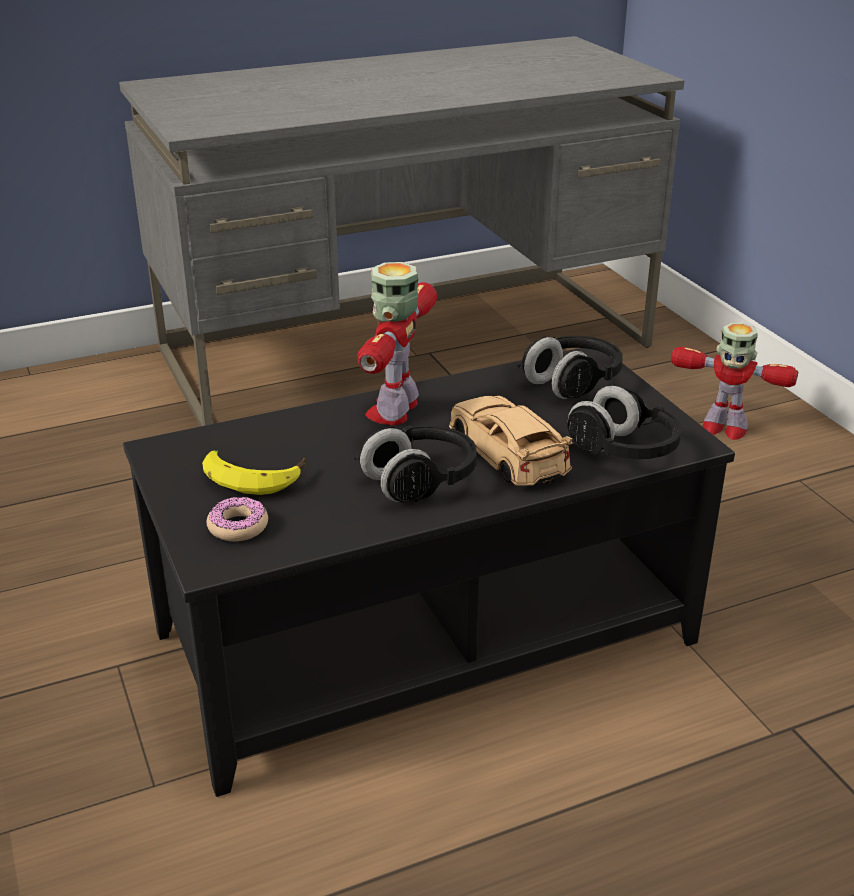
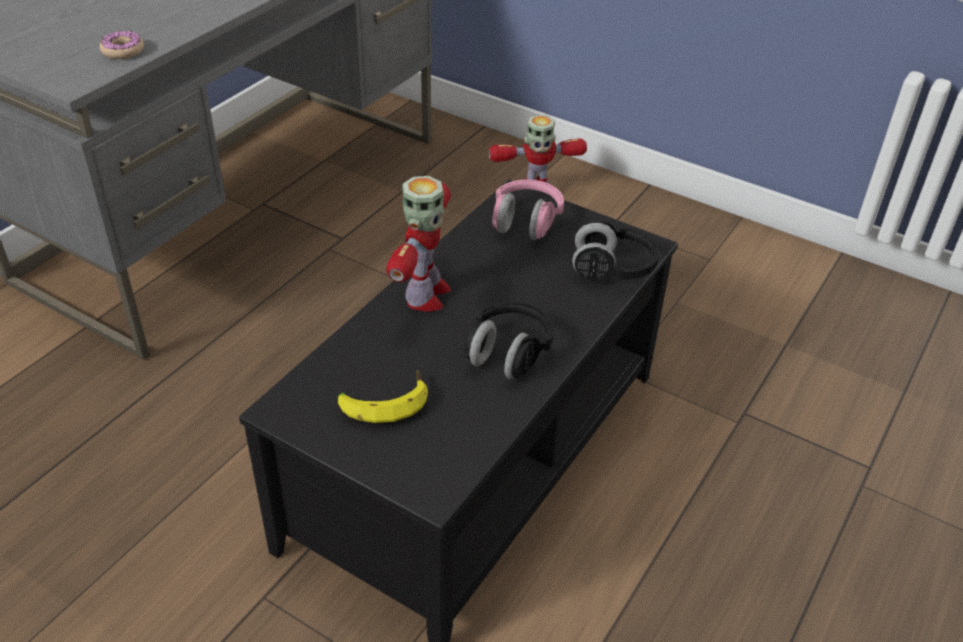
camera: 35 degrees left, 10 degrees up
(238, 526) = (420, 452): donut -> donut (123, 51)
(395, 409) = (425, 295): toy robot -> toy robot turned 150 degrees counterclockwise
(507, 452) = (541, 301): beige toy car -> none
(572, 383) = (525, 222): black headphones -> pink headphones

